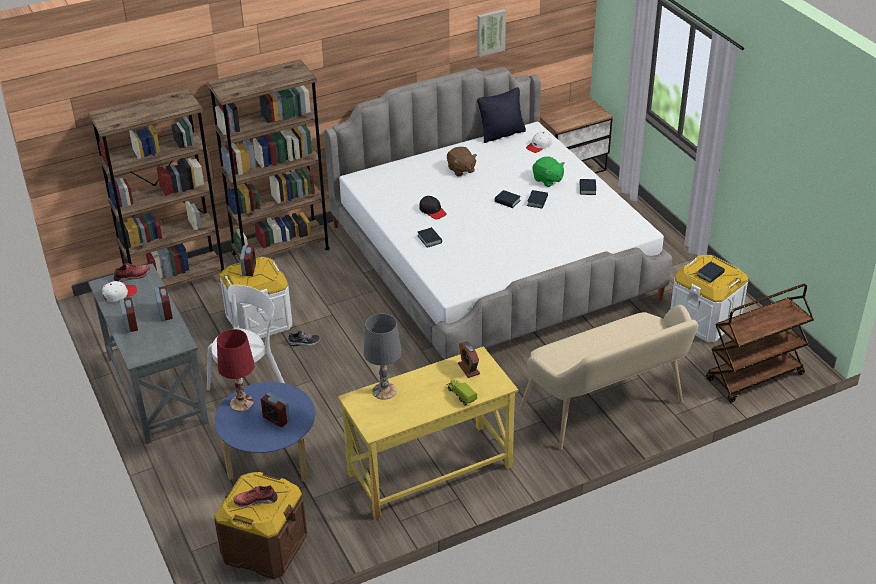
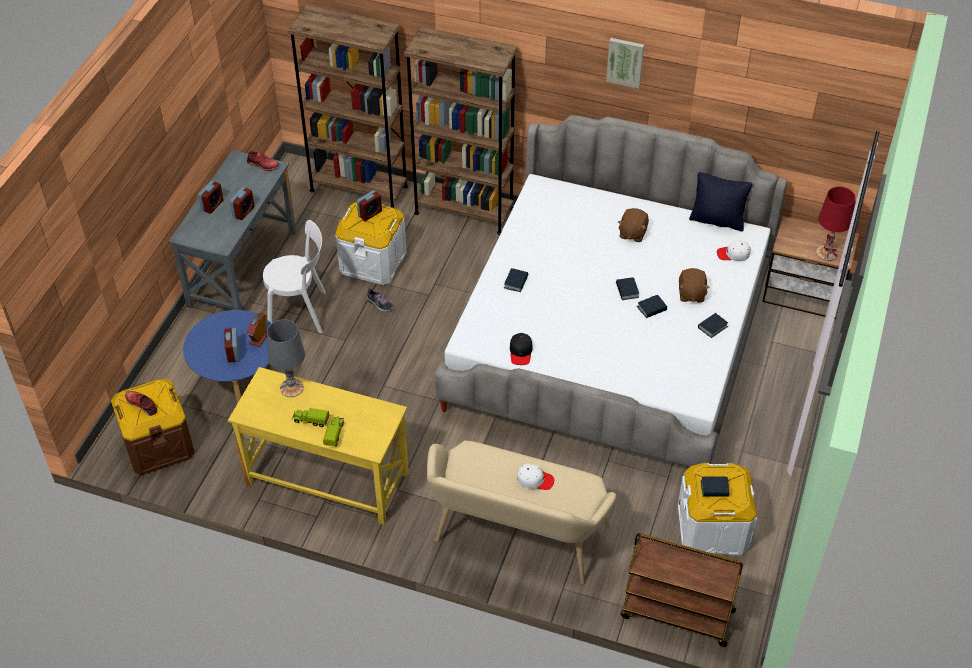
camera: 45 degrees right, 10 degrees up
(119, 294) = (237, 174): white cap -> white cap (535, 480)
(242, 403) = (230, 323): red table lamp -> red table lamp (827, 253)
(431, 400) = (311, 421): none -> toy truck
(432, 211) = (555, 257): black cap -> black cap (521, 352)
(468, 369) = (370, 417): alarm clock -> alarm clock (259, 338)
(490, 32) = (743, 111): picture -> picture (625, 61)
(547, 180) = (691, 294): green plush toy -> brown plush toy

